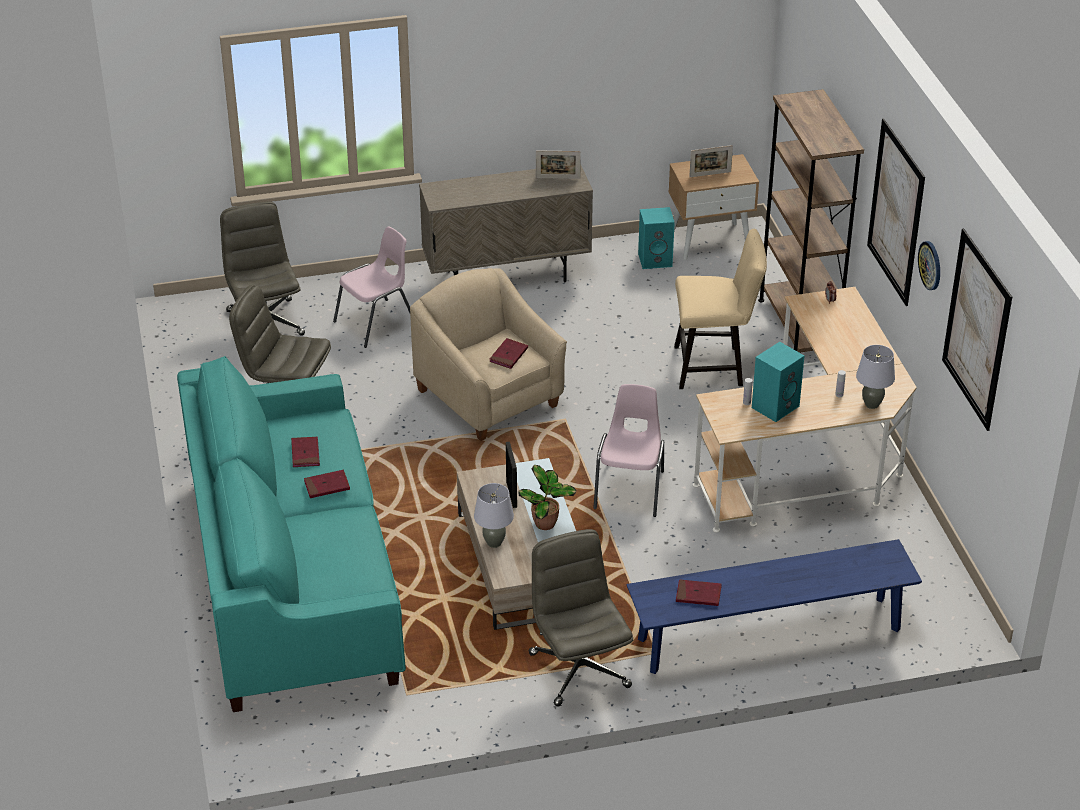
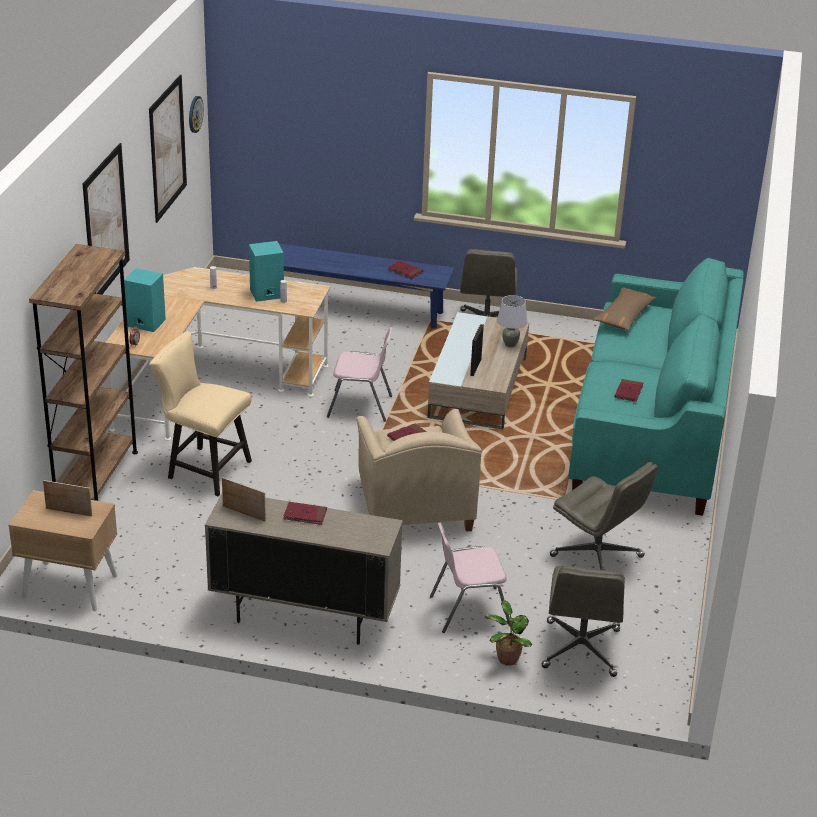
camera: 155 degrees left, 5 degrees down
(327, 486) = (622, 367): red book -> red book (305, 515)
(361, 571) = (624, 316): none -> brown pillow
(546, 524) = (465, 344): potted plant -> potted plant (507, 658)
(630, 489) = (361, 406): pink chair -> pink chair turned 120 degrees counterclockwise
(656, 259) = (143, 584): turquoise speaker -> turquoise speaker (145, 323)
(872, 404) = (199, 276): grey table lamp -> none
(930, 265) = (135, 189): wall clock -> wall clock (195, 114)

